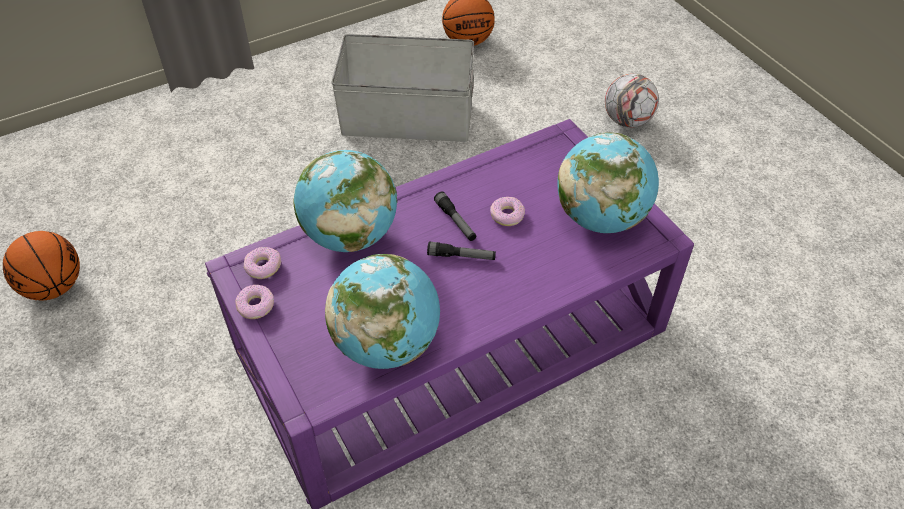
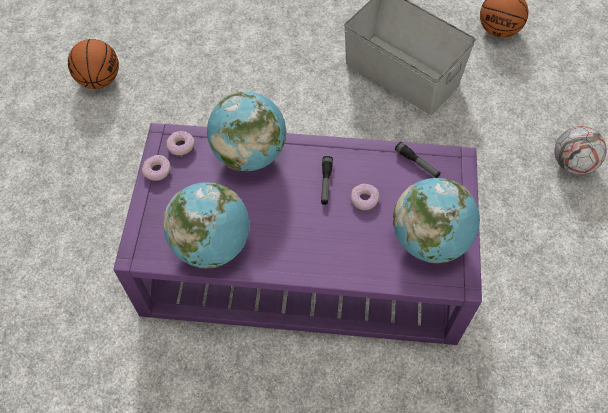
camera: 35 degrees right, 10 degrees up
(461, 256) = (308, 211): flashlight -> flashlight (417, 163)

